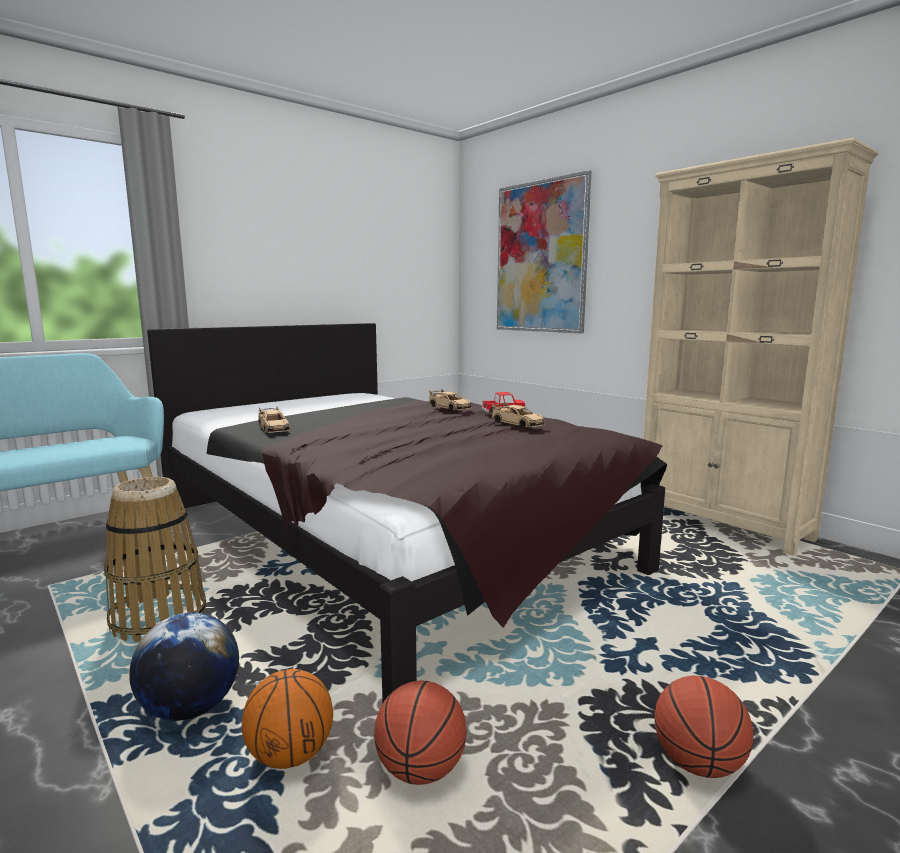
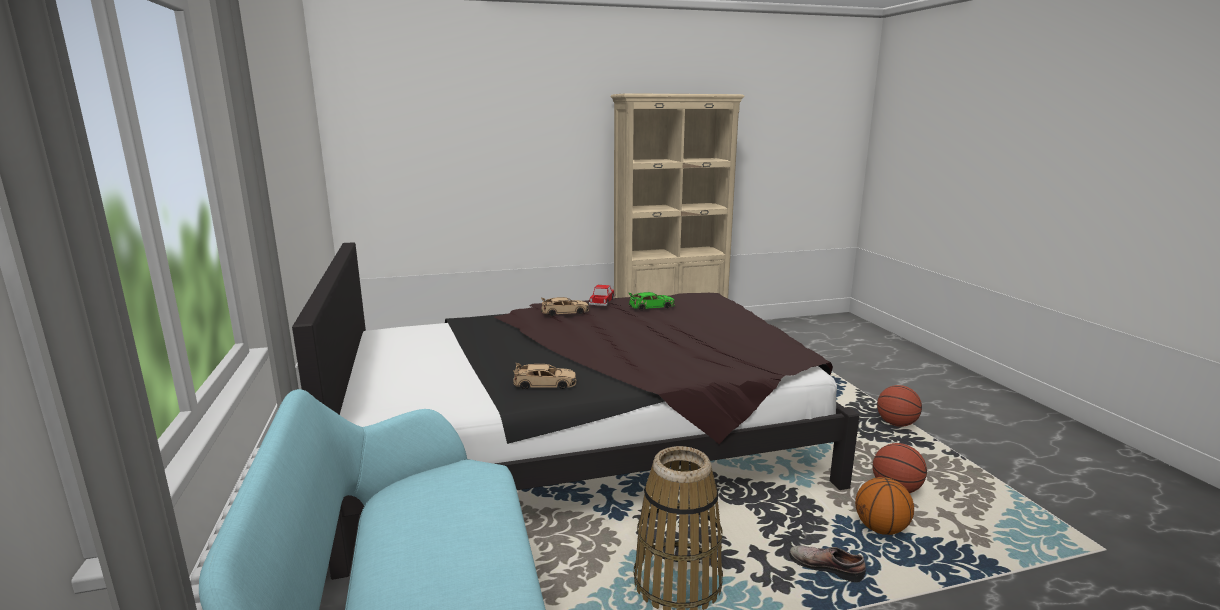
camera: 65 degrees left, 5 degrees up
(190, 708) = (826, 566): globe -> shoe
(517, 423) = (651, 306): beige toy car -> green toy car
(540, 257) = (460, 146): picture -> none

